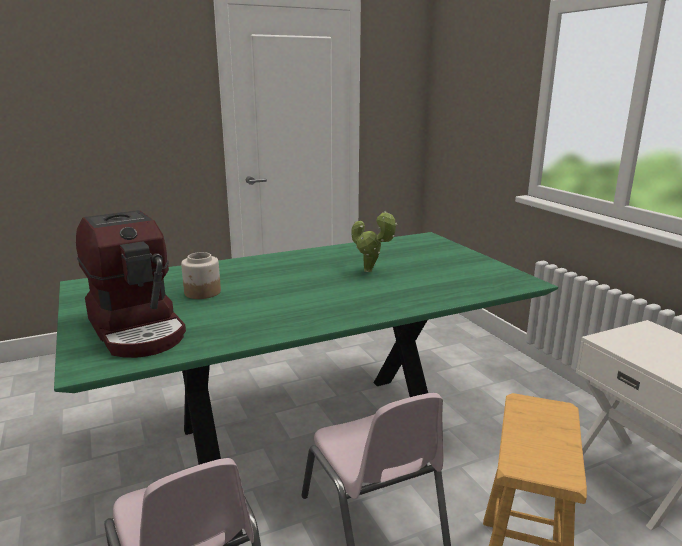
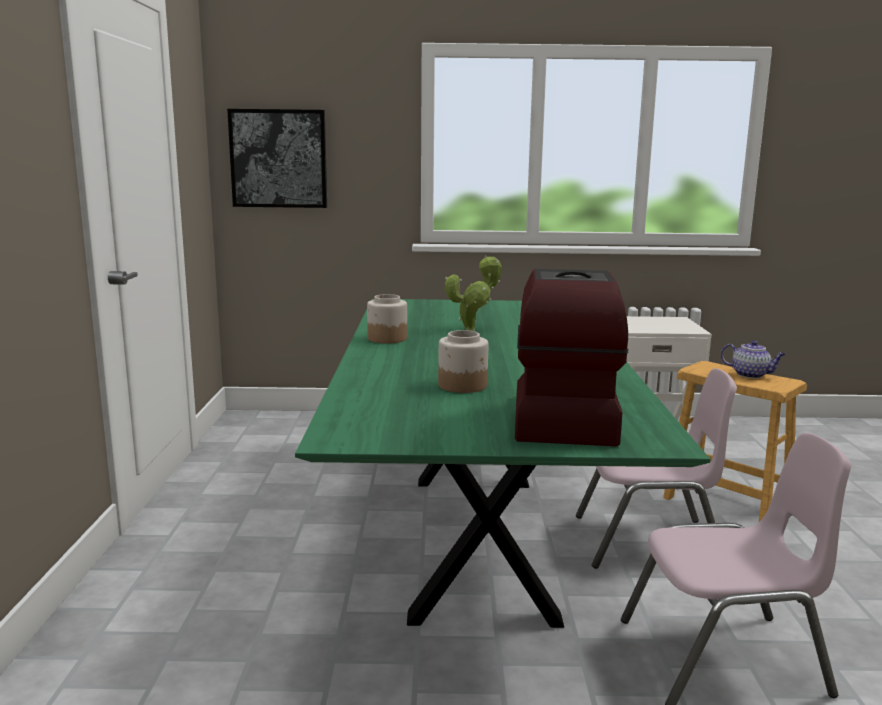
camera: 65 degrees left, 5 degrees down
(138, 329) = (561, 418): coffee machine -> coffee machine turned 75 degrees counterclockwise
(309, 256) = (387, 338): none -> jar
(456, 110) = (279, 159): none -> picture
(553, 442) = (751, 375): none -> teapot

